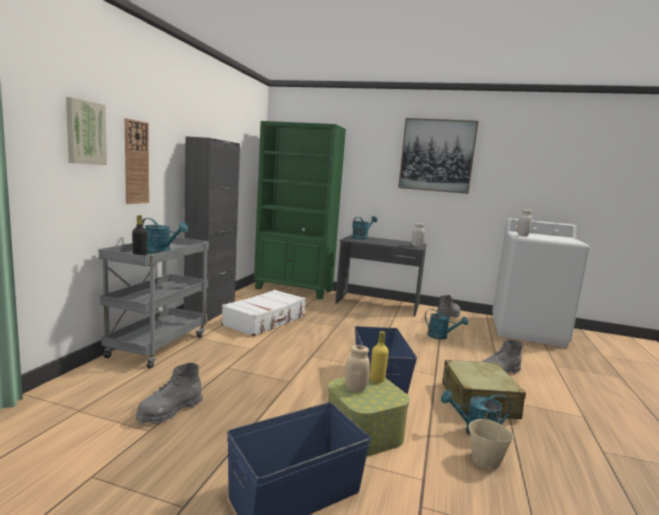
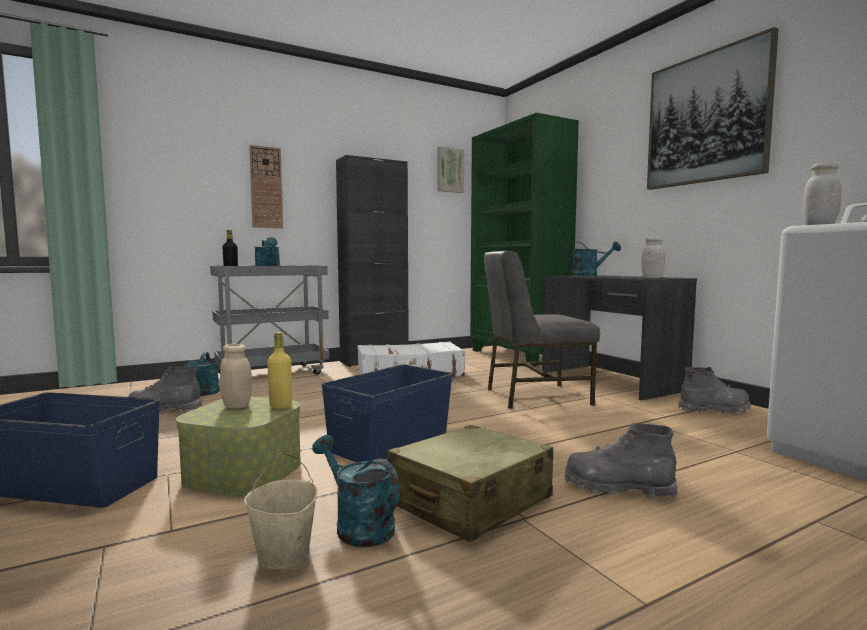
camera: 45 degrees right, 5 degrees down
(85, 132) = (200, 159): picture -> picture (449, 170)
(371, 325) = (535, 396): none -> grey chair
(441, 336) = (624, 427): turquoise watering can -> turquoise watering can (203, 393)

